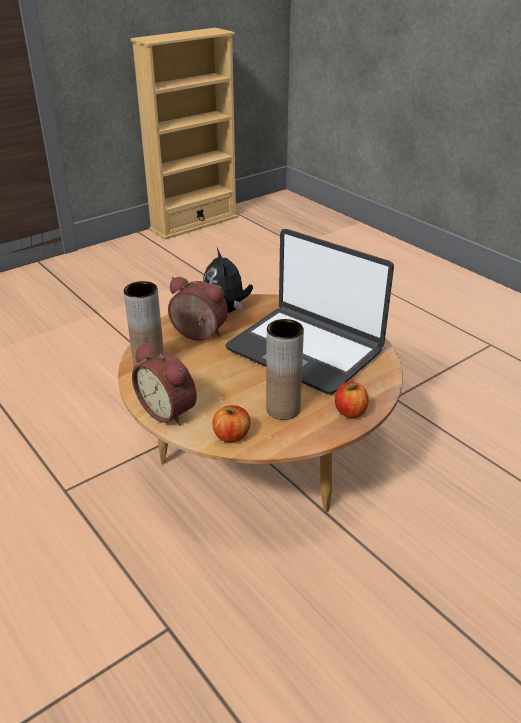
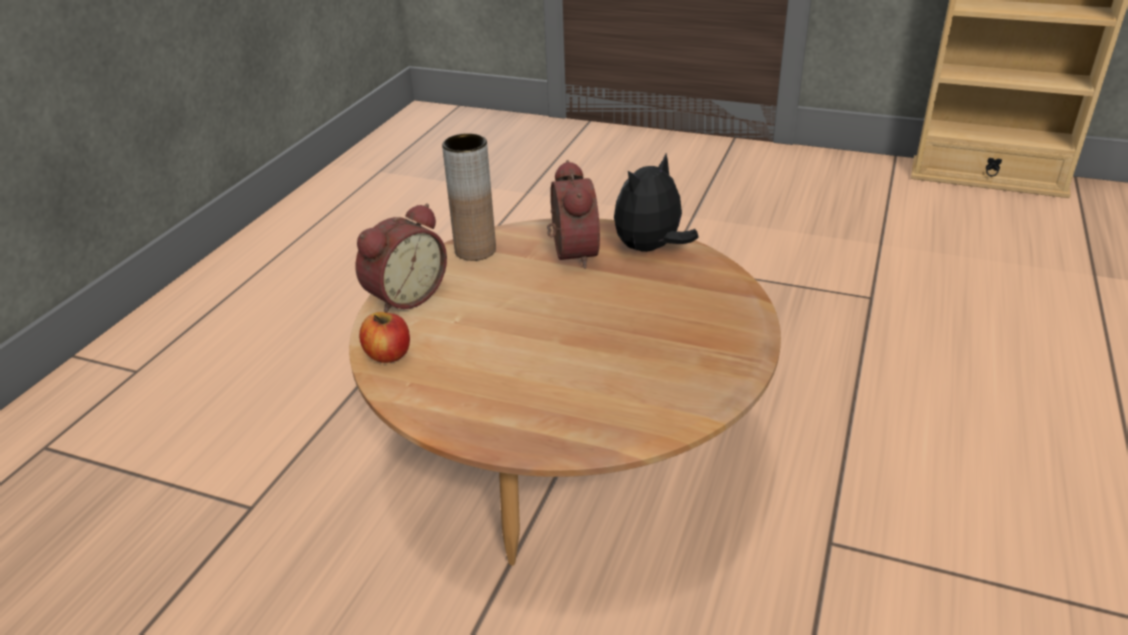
camera: 60 degrees right, 0 degrees up
(169, 410) = (404, 296): alarm clock -> alarm clock turned 150 degrees counterclockwise
(283, 409) = (471, 372): brown vase -> none
(305, 349) = (627, 340): laptop -> none
(350, 411) = (514, 430): apple -> none

